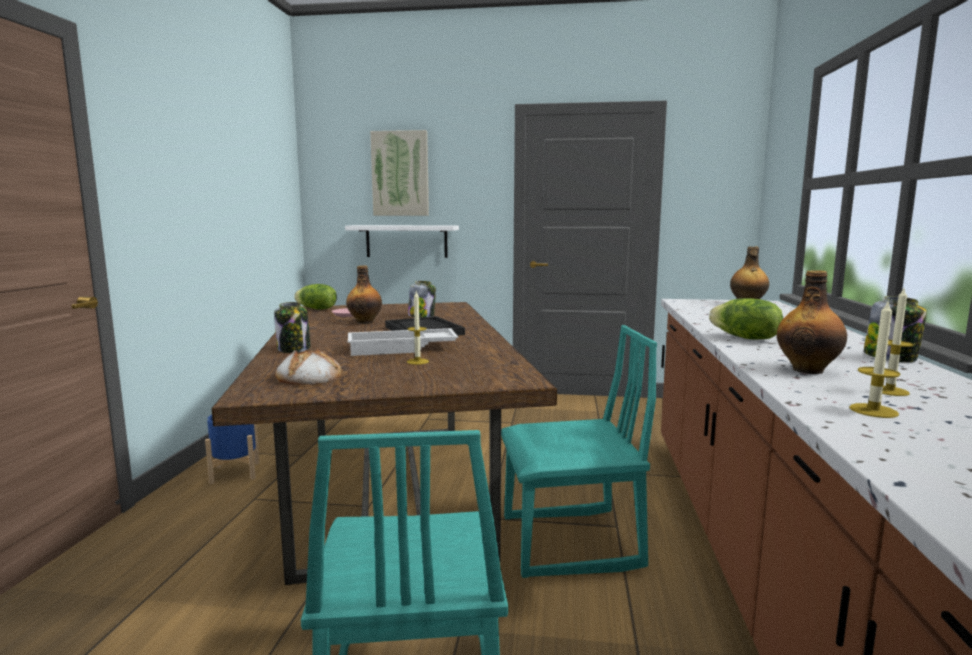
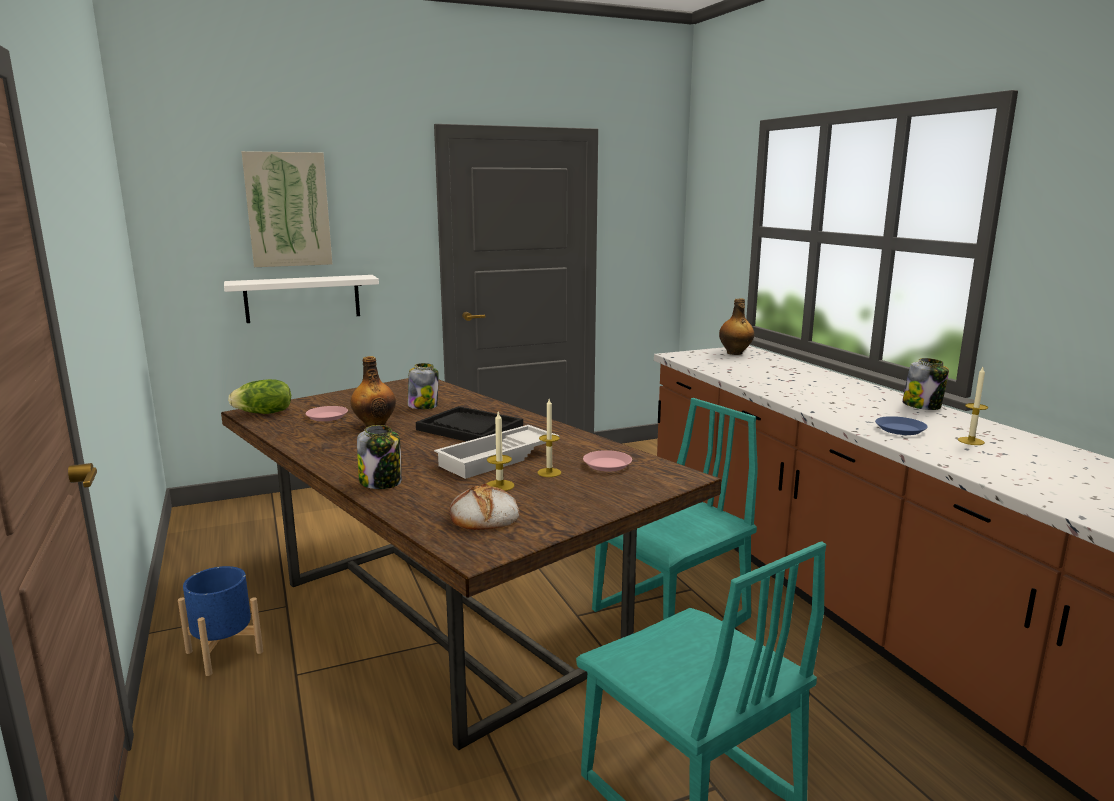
camera: 30 degrees left, 5 degrees up
(475, 364) = (607, 464): none -> pink plate
(745, 338) = (807, 400): lettuce -> none
(808, 370) = (900, 429): bottle -> blue plate
(873, 410) = (990, 462): candle -> candle (499, 486)

